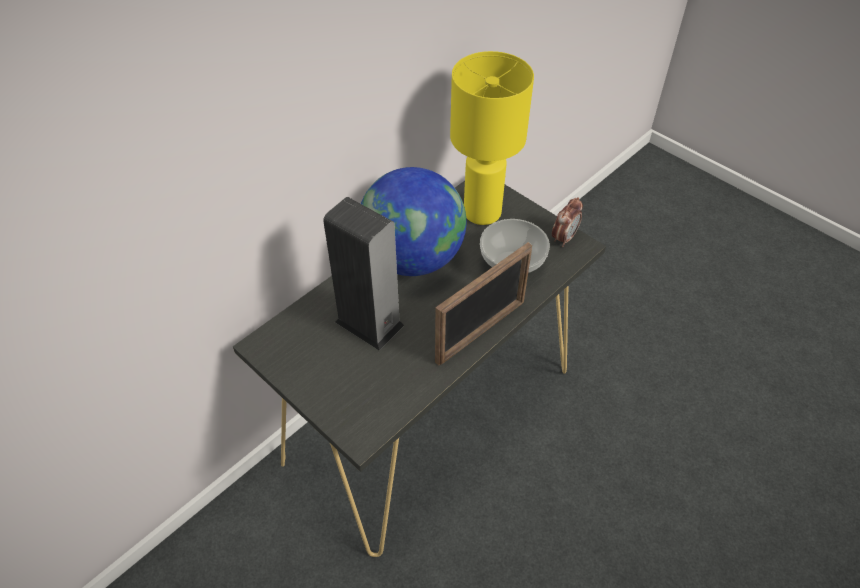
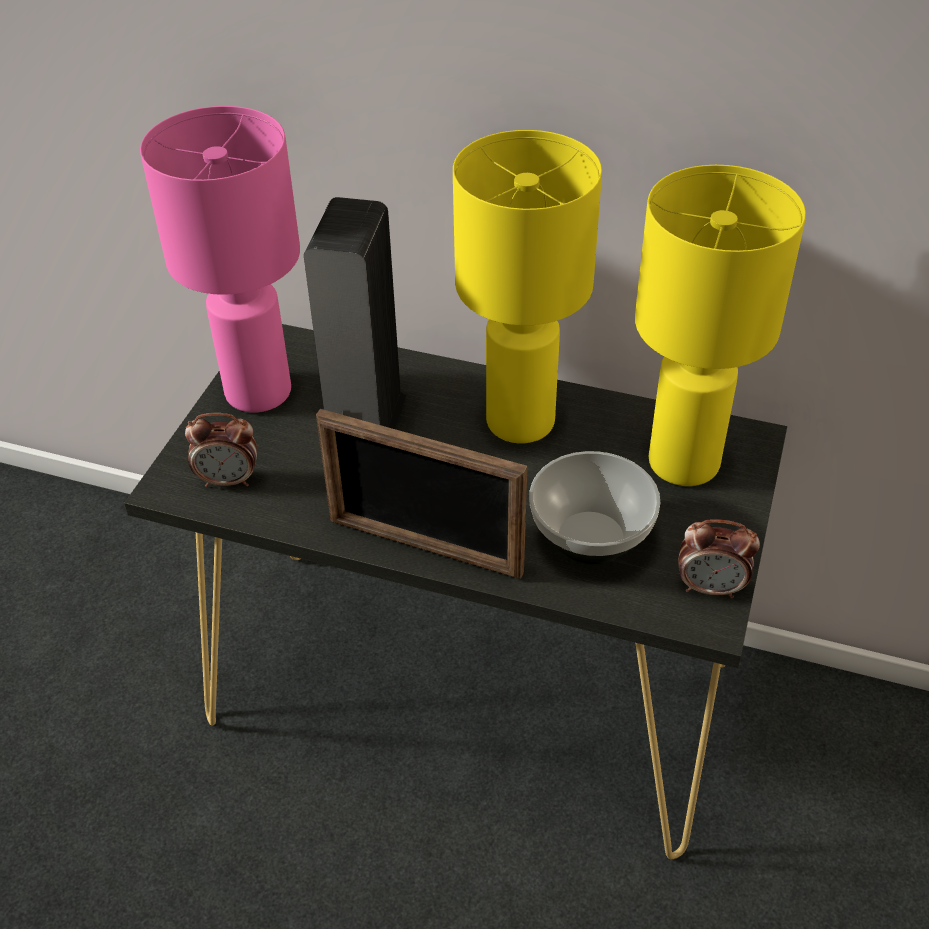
camera: 65 degrees right, 5 degrees down
(307, 366) = (259, 393): none -> pink table lamp
(375, 404) = (229, 480): none -> alarm clock
(413, 258) = (520, 420): globe -> yellow table lamp

